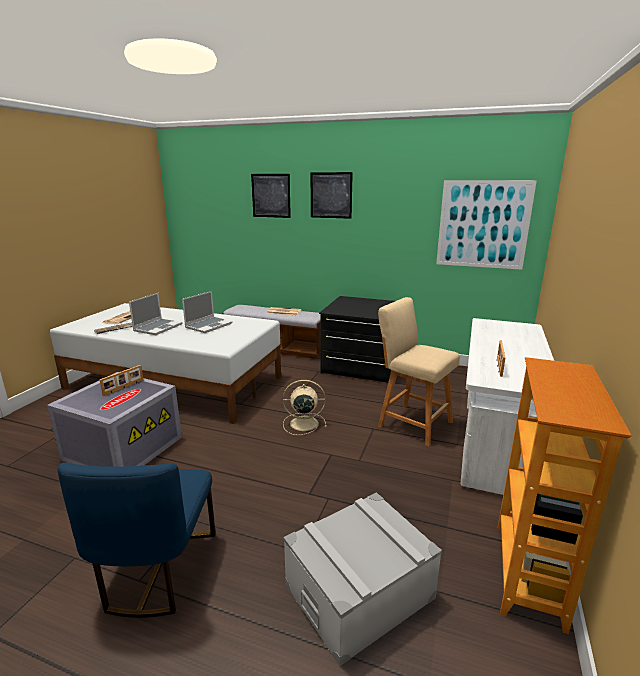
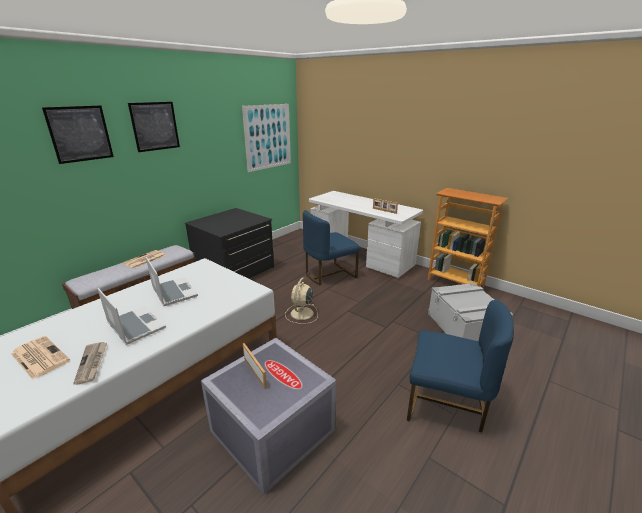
camera: 70 degrees left, 5 degrees up
(412, 423) = (329, 274): beige stool -> blue chair

